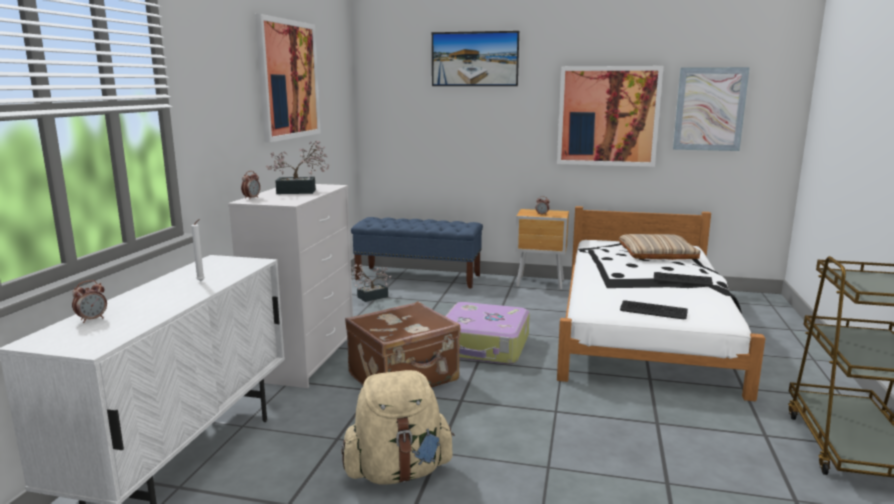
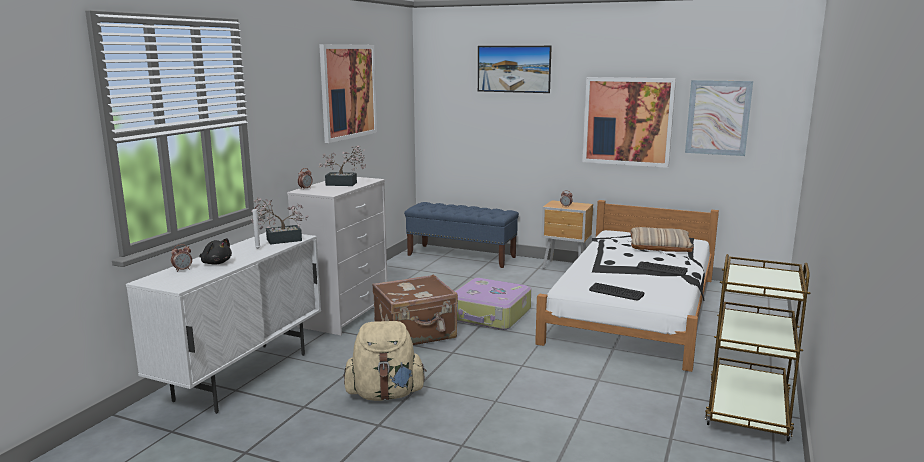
camera: 10 degrees right, 0 degrees up
(143, 305) = (216, 263): none -> black plush toy
(369, 297) = (413, 270): potted plant -> potted plant (279, 240)

